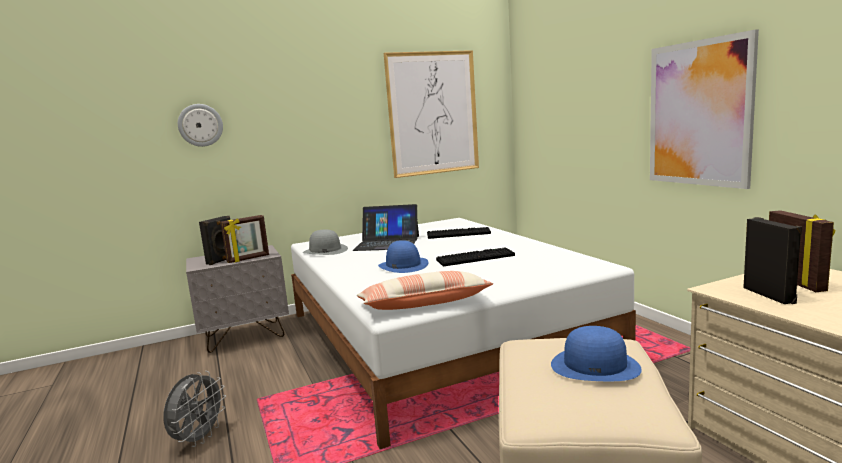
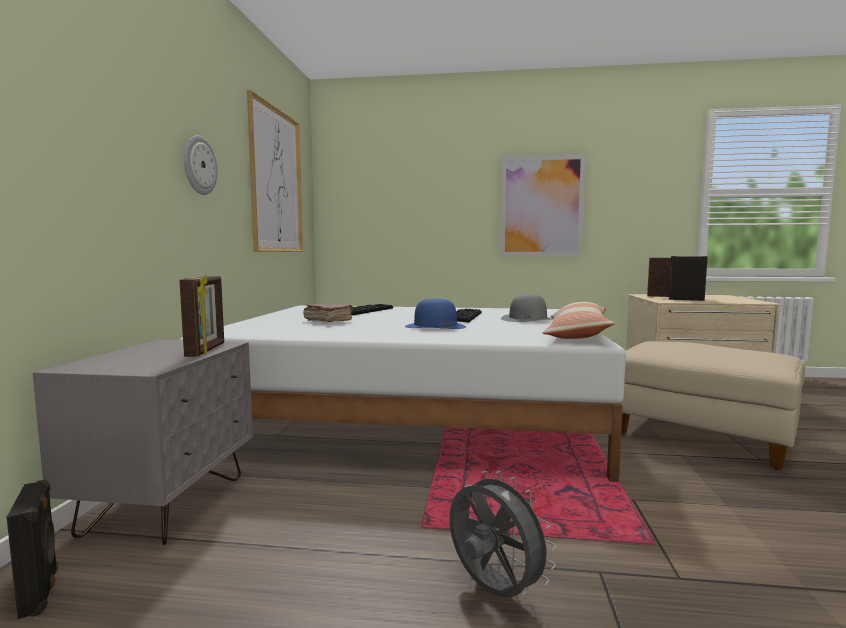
camera: 60 degrees left, 5 degrees down
(200, 125) = (55, 94): wall clock -> wall clock (199, 165)
(222, 260) = (159, 359): black speaker -> black speaker (41, 592)
(325, 250) = (282, 333): grey hat -> grey hat (527, 319)
(387, 243) = (328, 321): laptop -> brown book
(595, 365) = (704, 345): blue hat -> none

